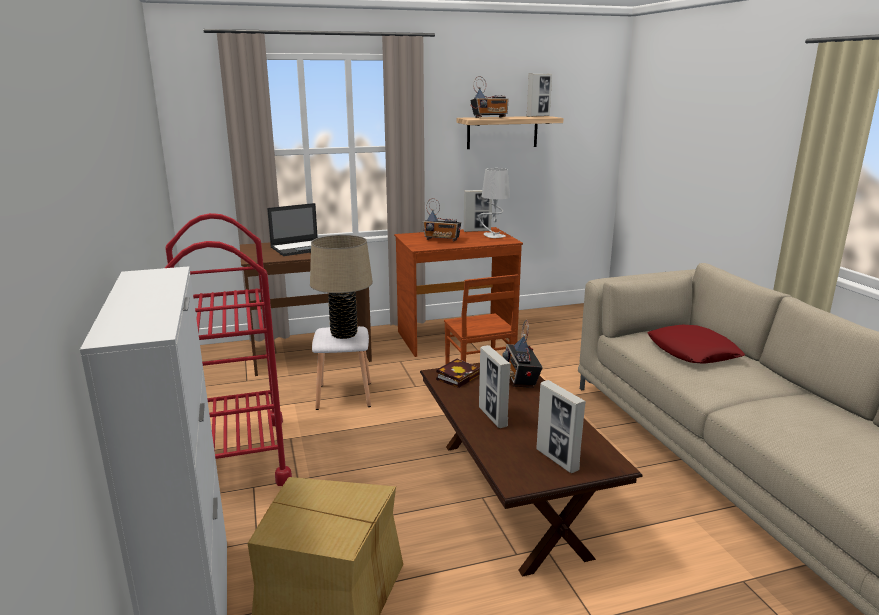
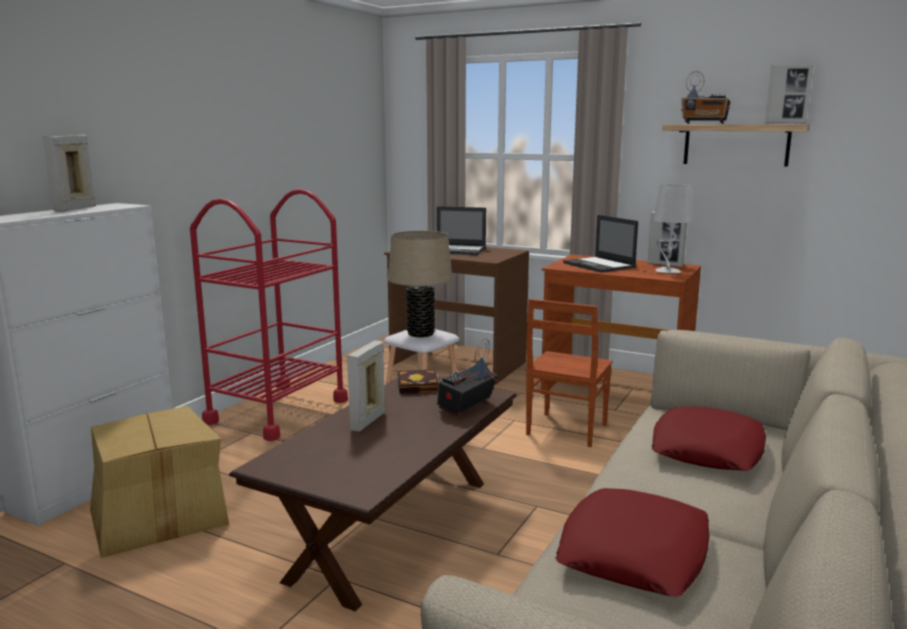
camera: 45 degrees right, 5 degrees down
(442, 240) = (599, 265): radio -> laptop
(557, 460) = (331, 468): picture frame -> picture frame (75, 209)
(789, 421) = (634, 553): none -> red pillow

